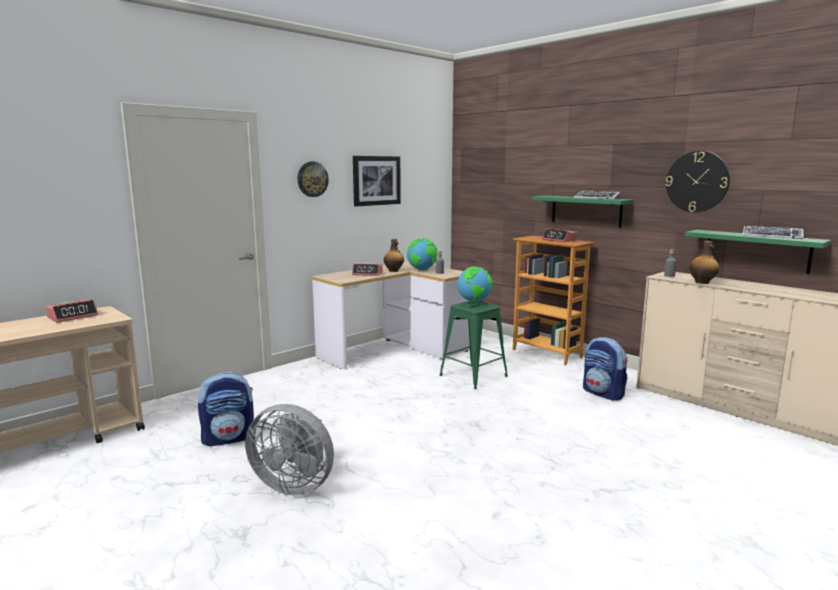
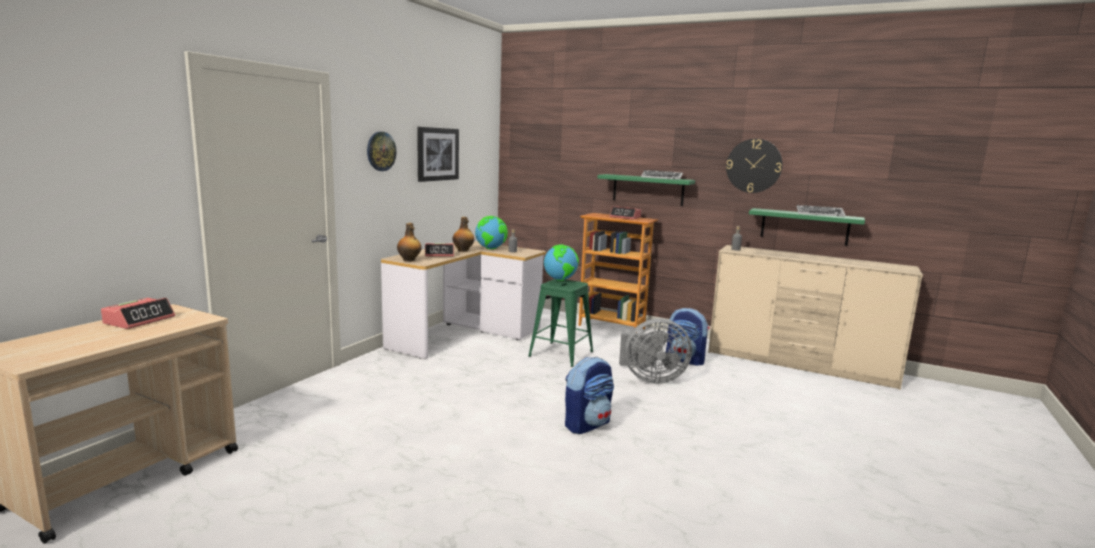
camera: 20 degrees left, 0 degrees up
(229, 438) = (353, 447): backpack -> backpack (587, 424)
(294, 484) = (466, 485): grey fan -> grey fan (651, 379)
(702, 283) = (768, 255): bottle -> bottle (409, 260)

